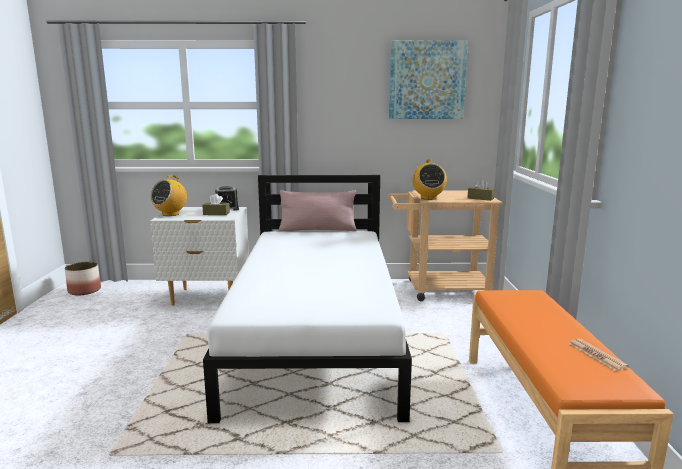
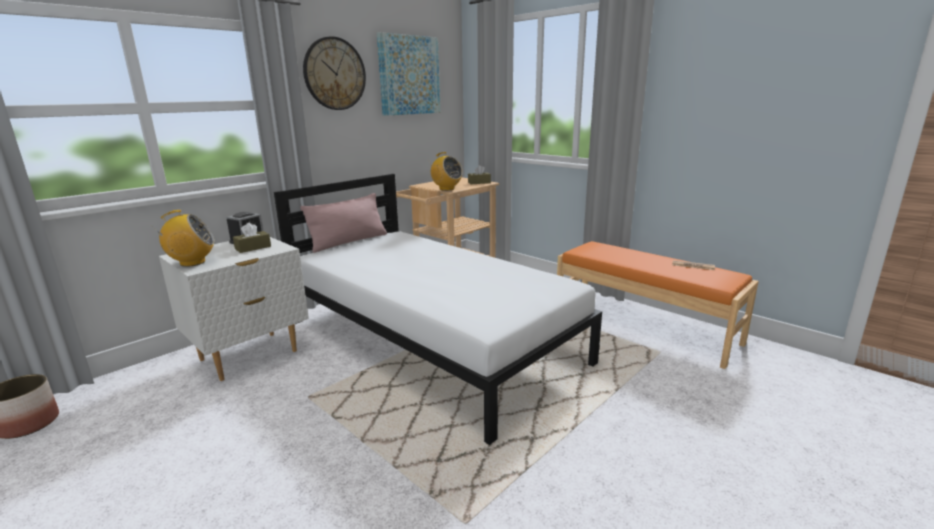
camera: 45 degrees left, 5 degrees up
(170, 214) = (192, 262): radio -> radio turned 90 degrees counterclockwise
(340, 80) = (334, 74): none -> wall clock

